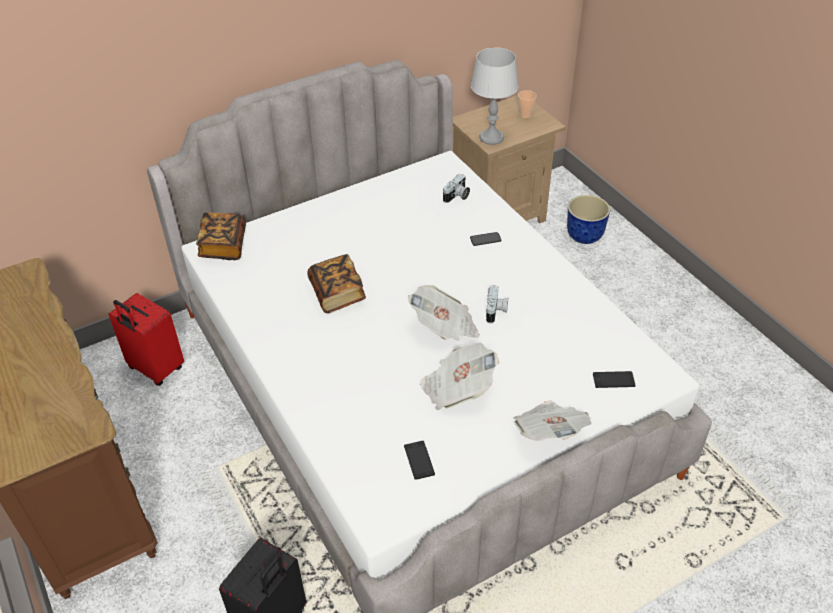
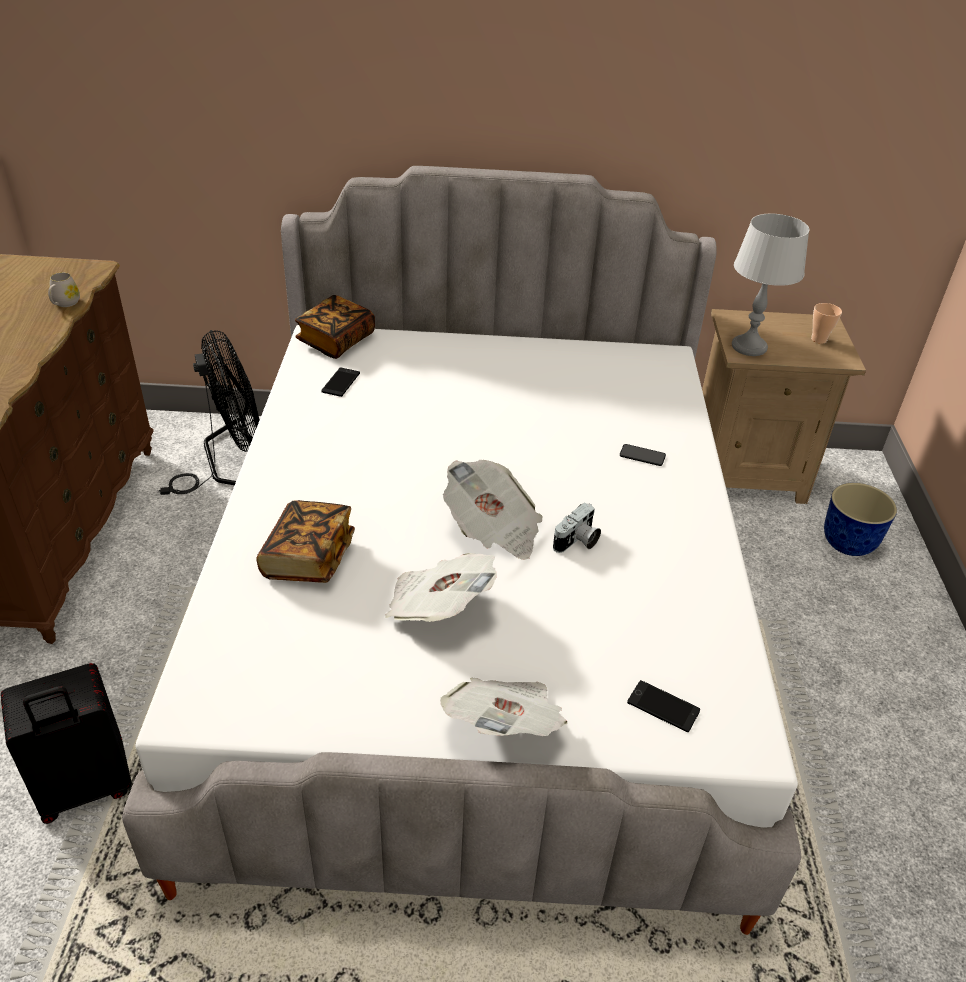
camera: 30 degrees right, 5 degrees down
(41, 308) = (64, 304): none -> white mug
(155, 369) = (229, 461): red suitcase -> black fan
(337, 293) = (405, 437): book -> book (308, 558)
(419, 460) = (307, 665): phone -> phone (341, 382)
(457, 196) = (650, 396): camera -> none

